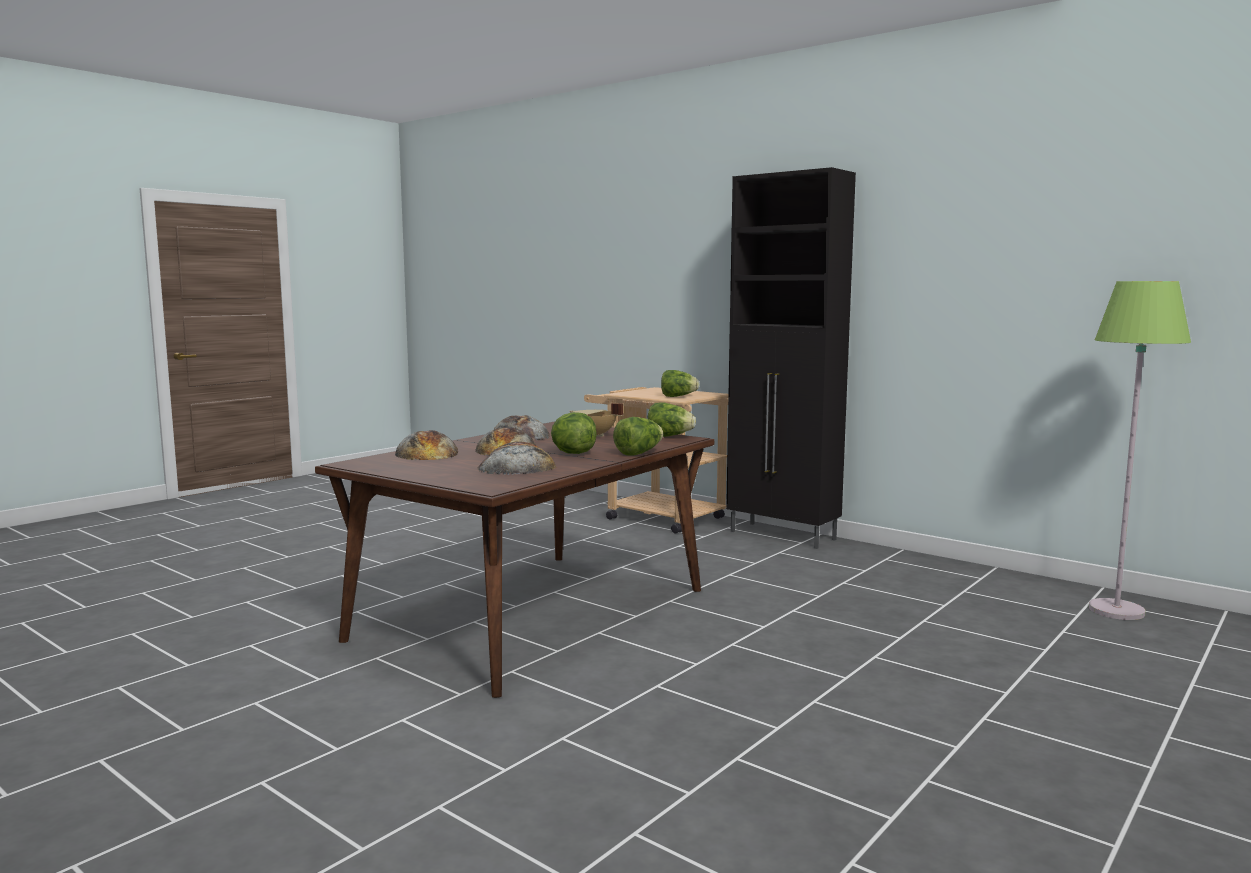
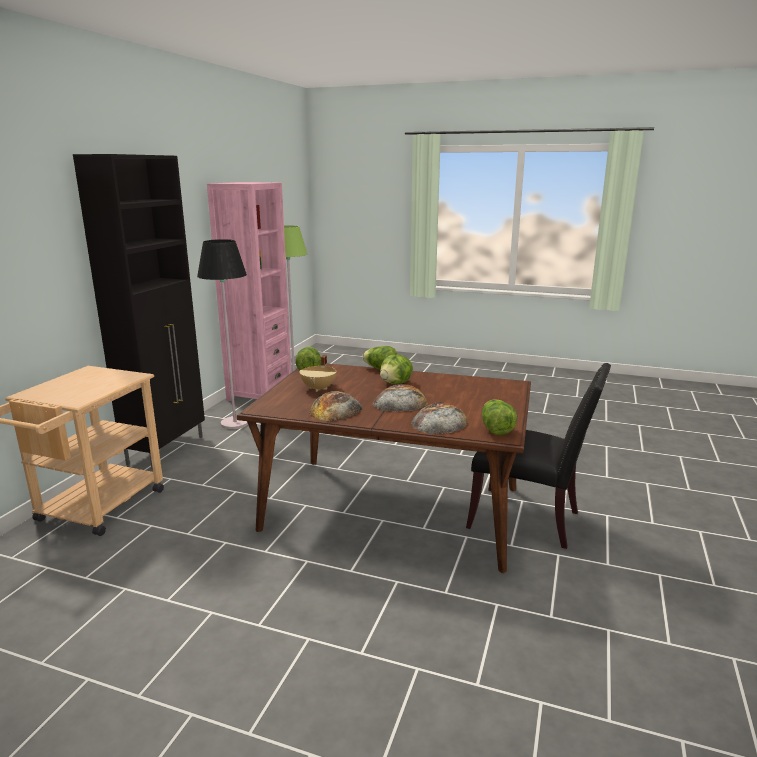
camera: 110 degrees left, 10 degrees up
(408, 684) = (529, 519): none -> black chair
(517, 467) = (455, 388): bread -> none
(678, 396) = (113, 378): lettuce -> lettuce (495, 429)
(861, 563) = (234, 423): none -> black floor lamp
(1000, 582) = (260, 394): none -> pink bookcase

